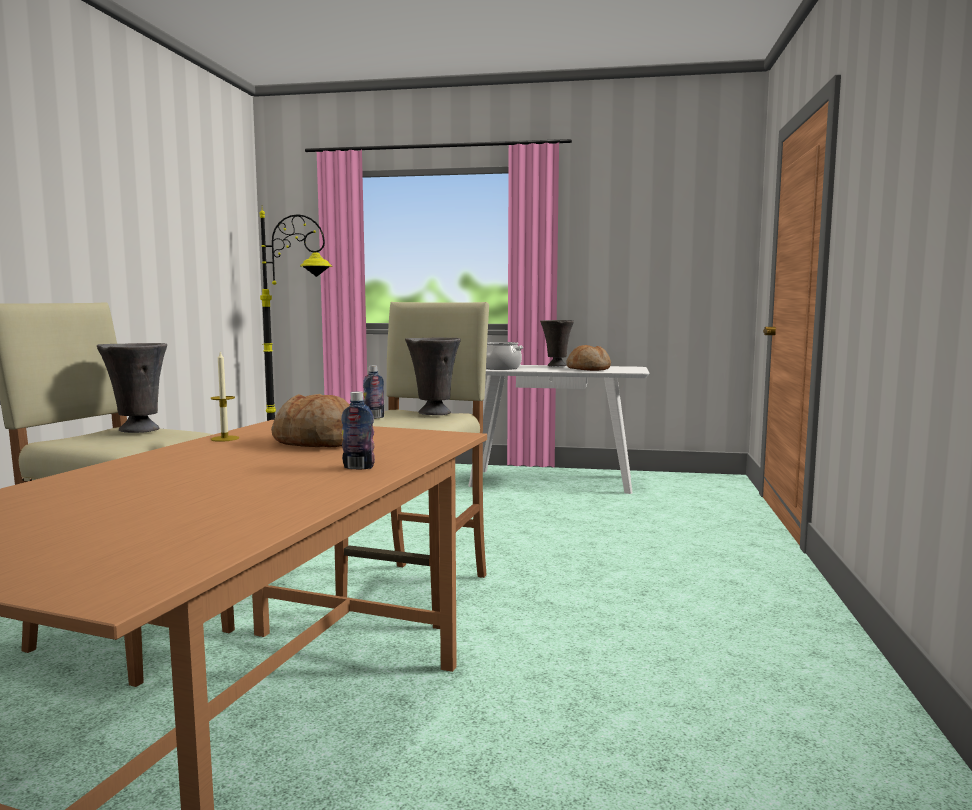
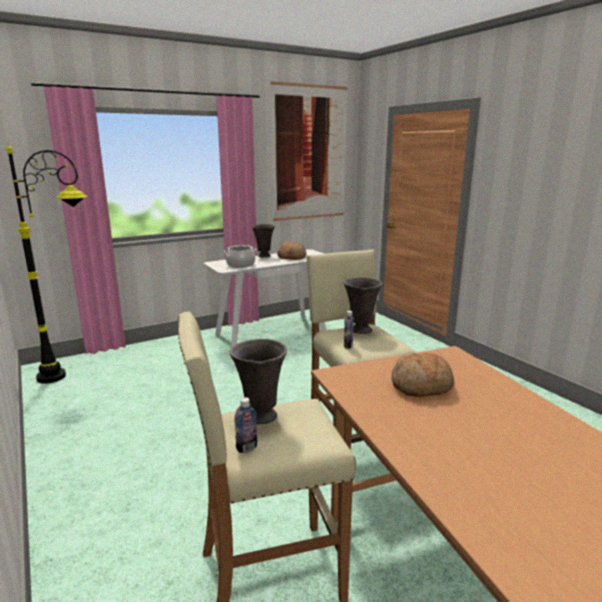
camera: 40 degrees left, 10 degrees up
(224, 438) = (365, 404): candle -> none
(358, 467) = (515, 403): bottle -> bottle (247, 448)
(664, 221) = (309, 153): none -> picture

